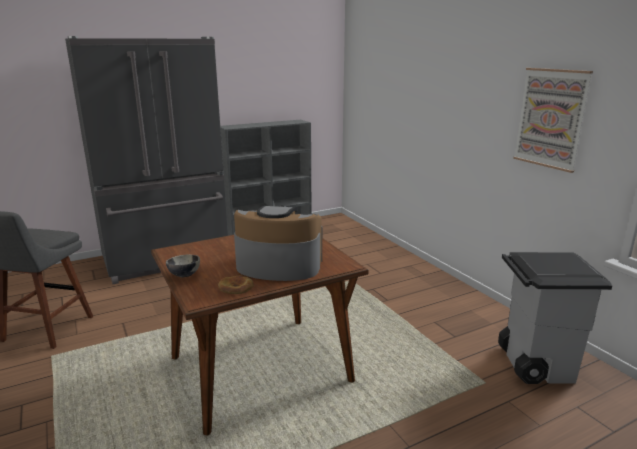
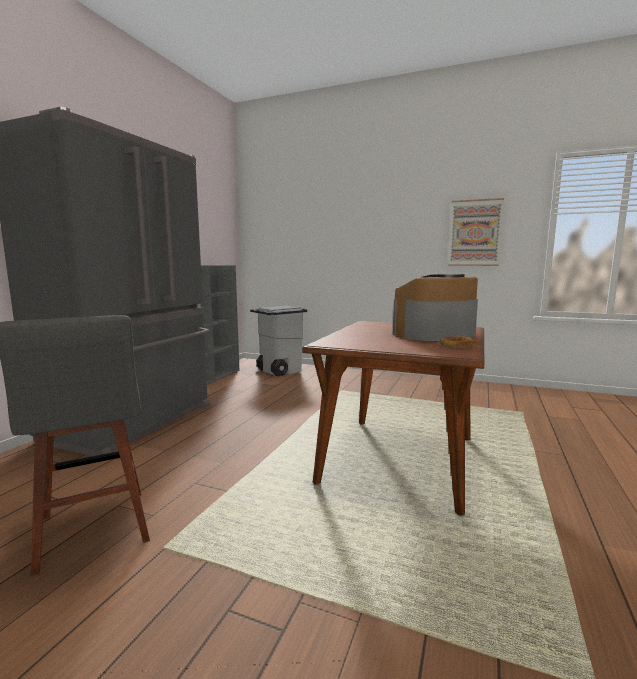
camera: 40 degrees left, 10 degrees down
(184, 275) = (397, 349): bowl -> none
(534, 364) = (520, 397): grey trash can -> grey trash can (278, 371)

